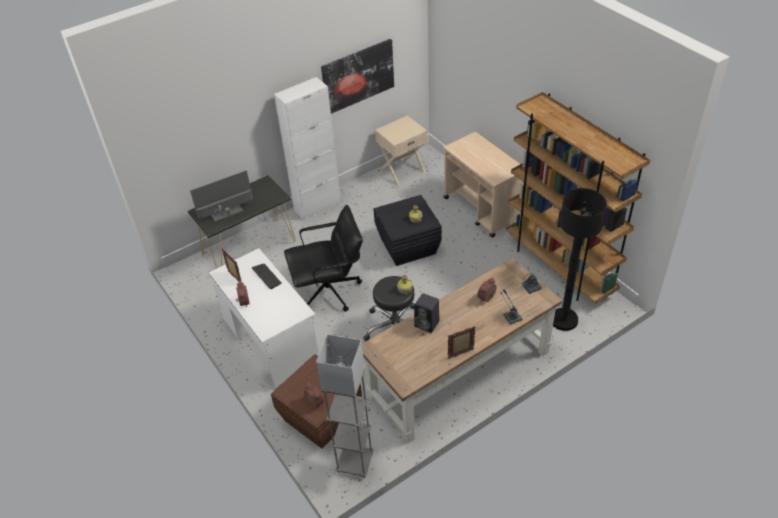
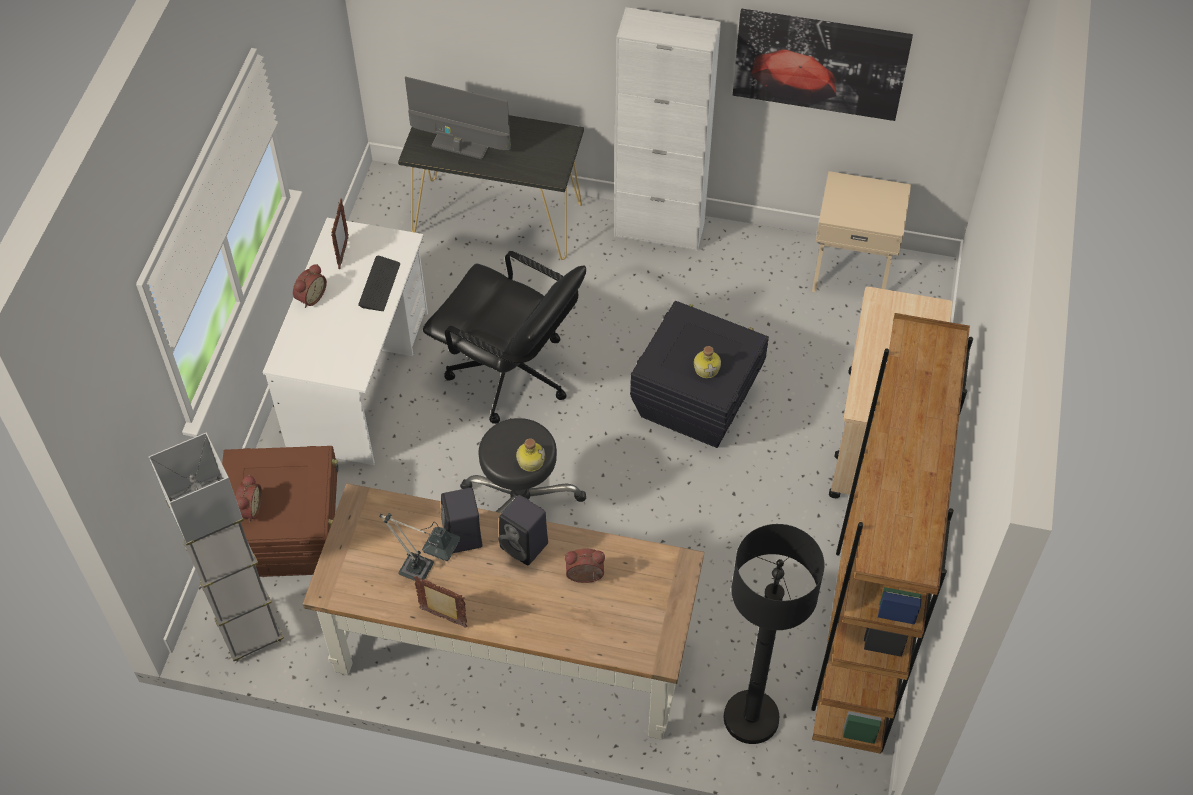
camera: 45 degrees right, 10 degrees up
(453, 307) = (525, 546): none -> black speaker
(516, 316) = (583, 640): table lamp -> table lamp (424, 571)

